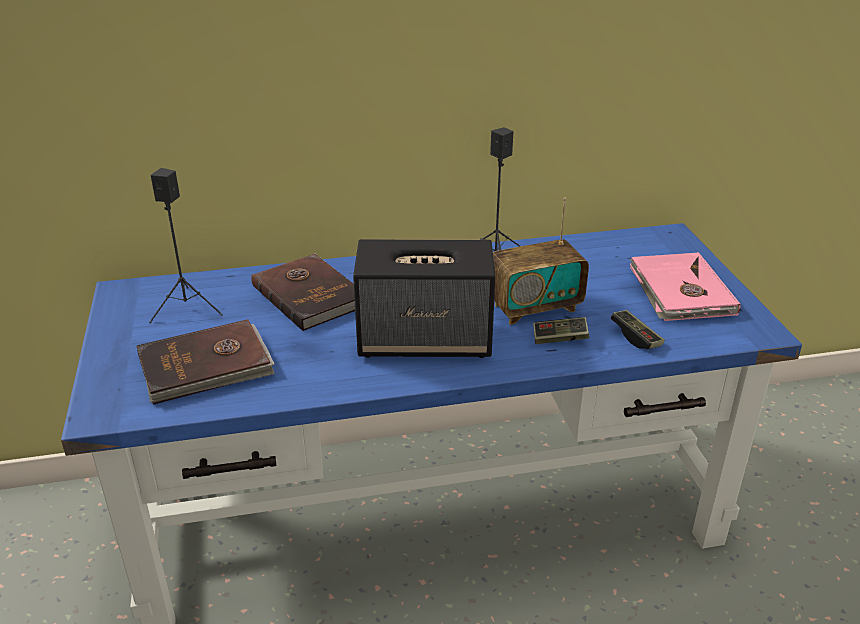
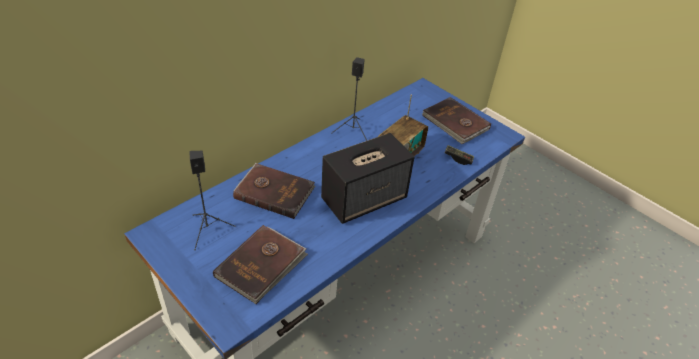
camera: 35 degrees left, 10 degrees up
(559, 339) = (426, 172): game controller -> none
(680, 291) = (455, 123): pink book -> brown book

